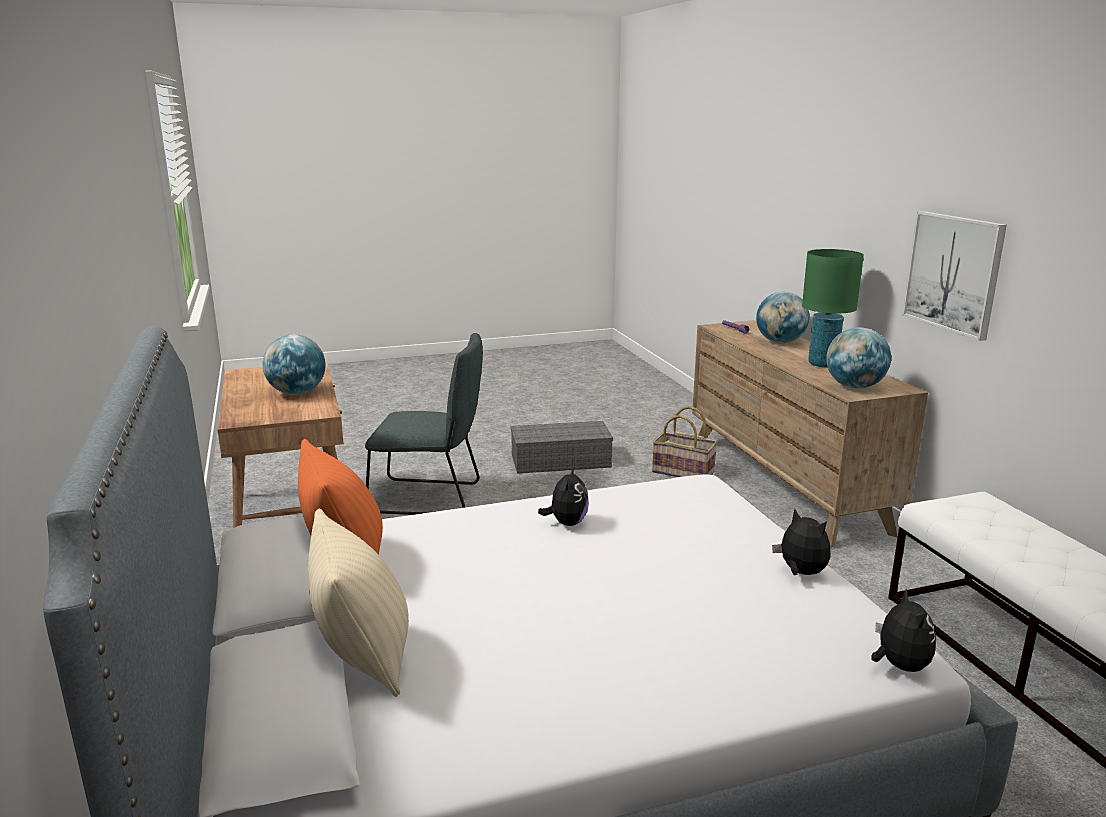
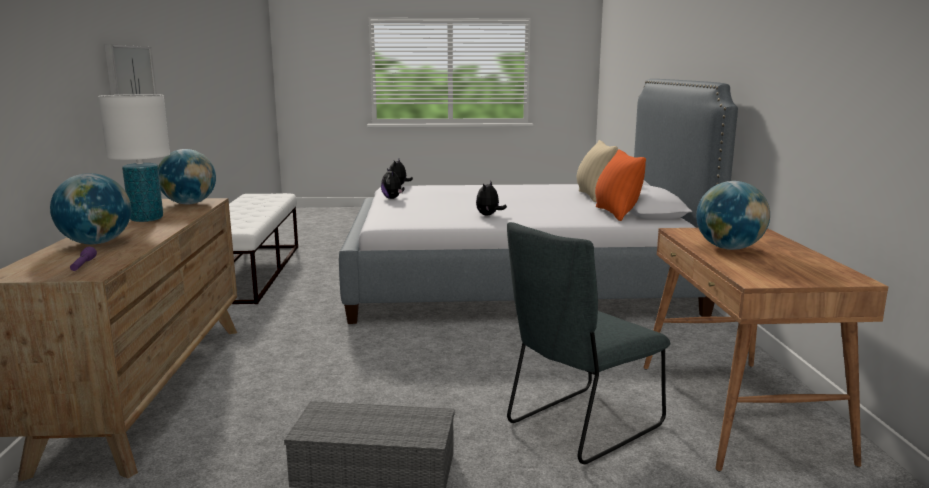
camera: 165 degrees left, 5 degrees down
(430, 498) = (579, 426): grey chair -> grey chair turned 60 degrees counterclockwise
(684, 472) = (230, 423): basket -> none
(822, 364) = (146, 219): green table lamp -> white table lamp

